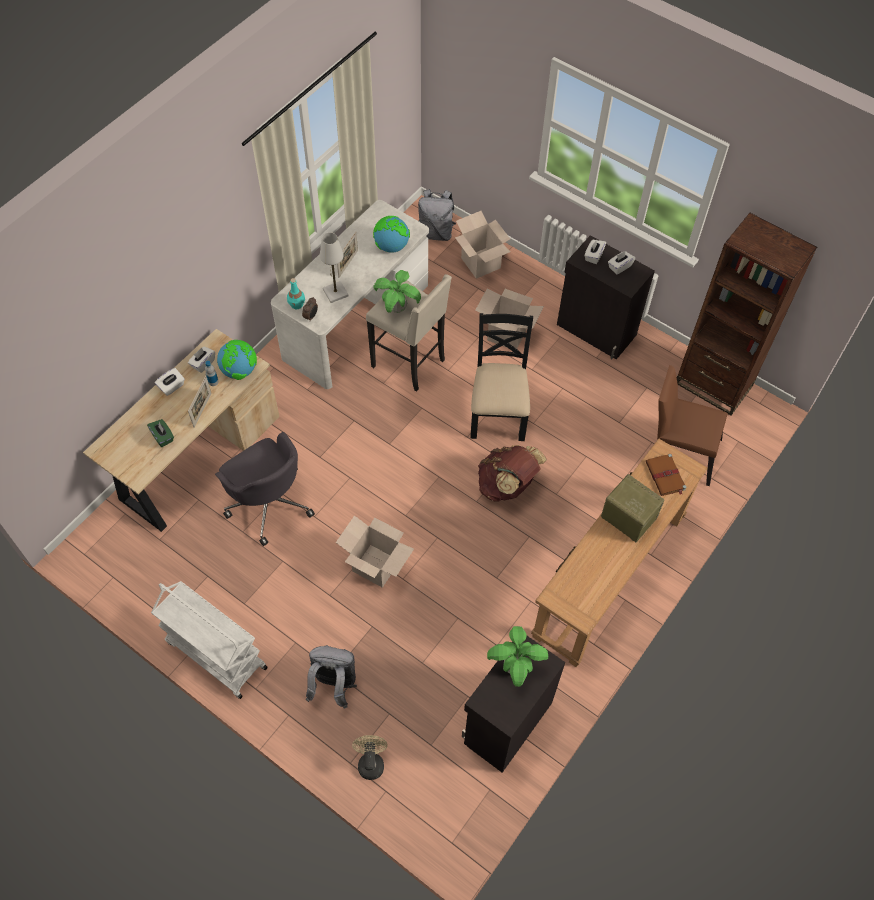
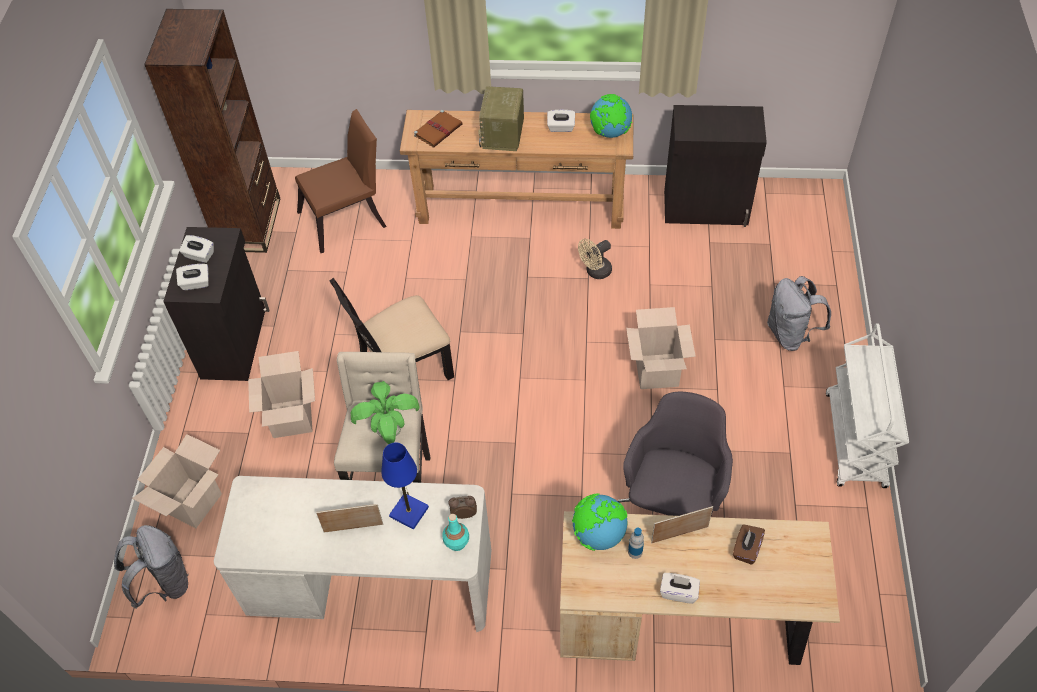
camera: 120 degrees left, 5 degrees down
(163, 437) = (746, 549): green tissue box -> brown tissue box
(203, 363) = (620, 583): white tissue box -> white tissue box (561, 127)
(335, 293) = (409, 512): white table lamp -> blue table lamp
(370, 762) = (821, 272): beige fan -> beige fan (595, 272)
(391, 246) = (293, 498): globe -> globe (610, 133)
(507, 485) = (486, 319): brown backpack -> none
(515, 667) = (707, 129): potted plant -> none
(678, 449) = (347, 218): brown chair -> brown chair turned 105 degrees counterclockwise

